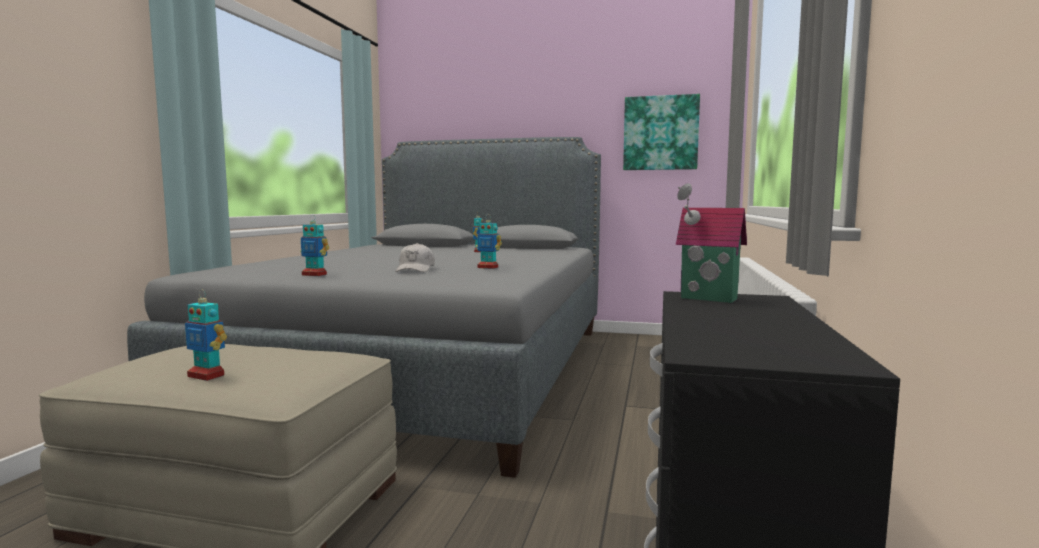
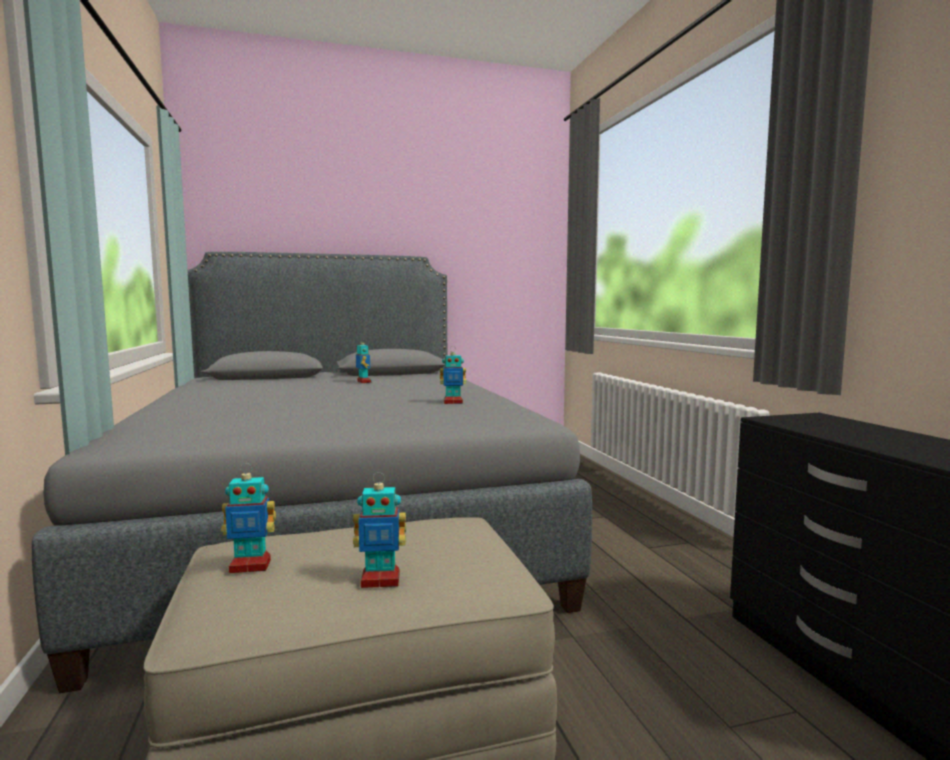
camera: 30 degrees left, 0 degrees up
(314, 275) = (309, 431): toy robot -> toy robot (250, 566)
(415, 269) = (391, 412): white cap -> none
(660, 133) = (497, 257): picture -> none
(707, 299) = (797, 422): toy house -> none

